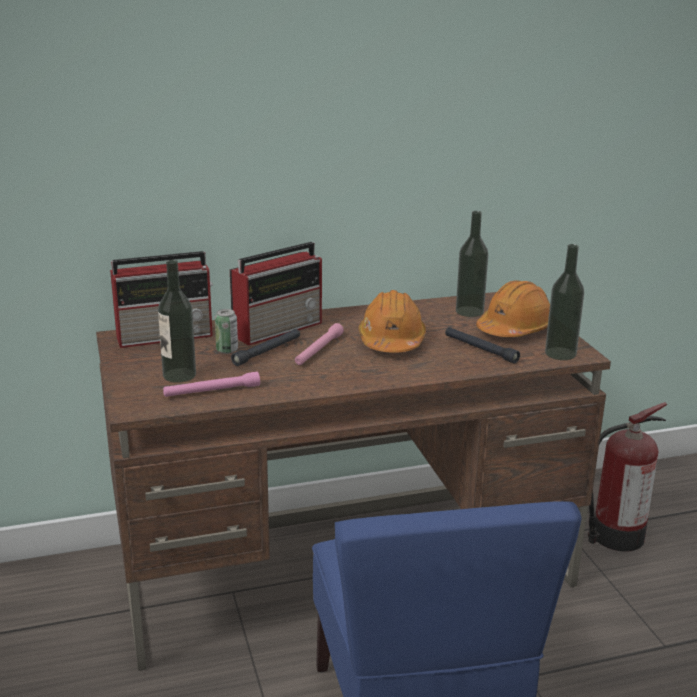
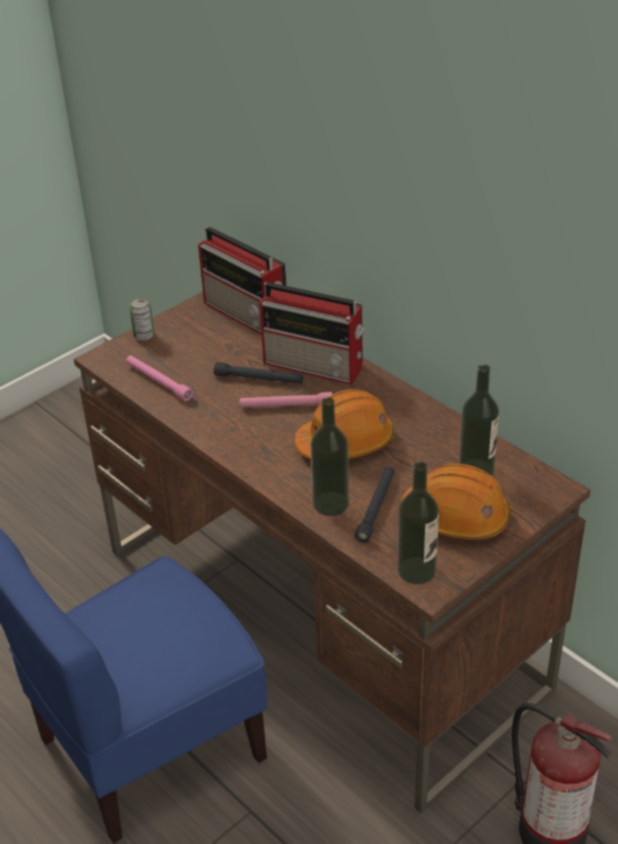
camera: 65 degrees right, 15 degrees up
(179, 375) = (176, 353): bottle -> bottle (330, 504)
(227, 350) = (244, 356): can -> can (144, 336)

